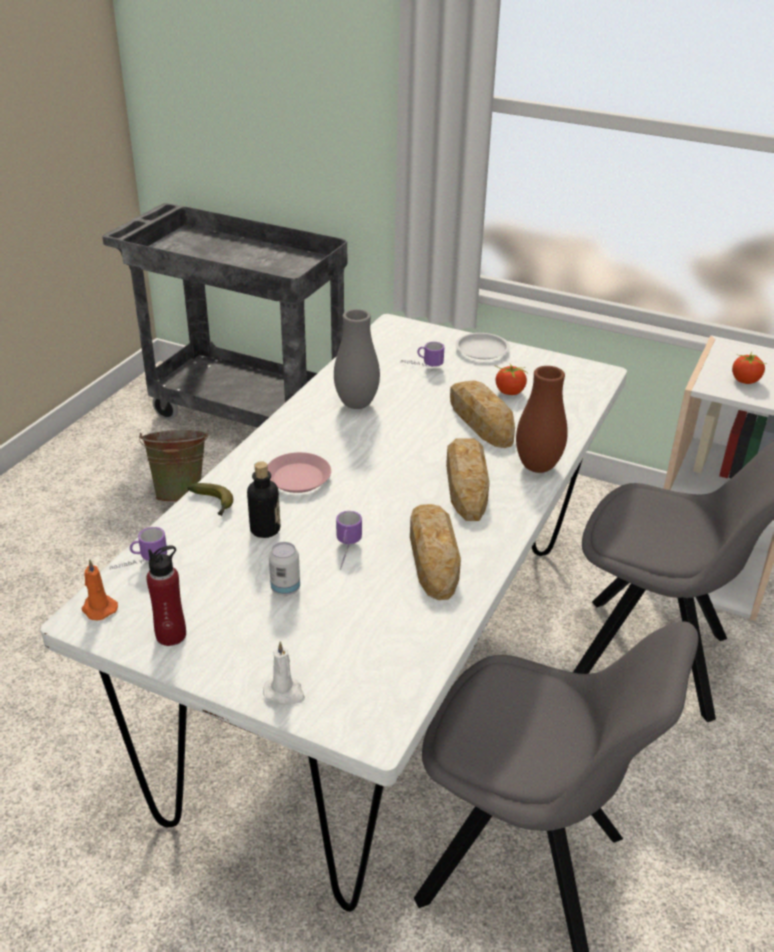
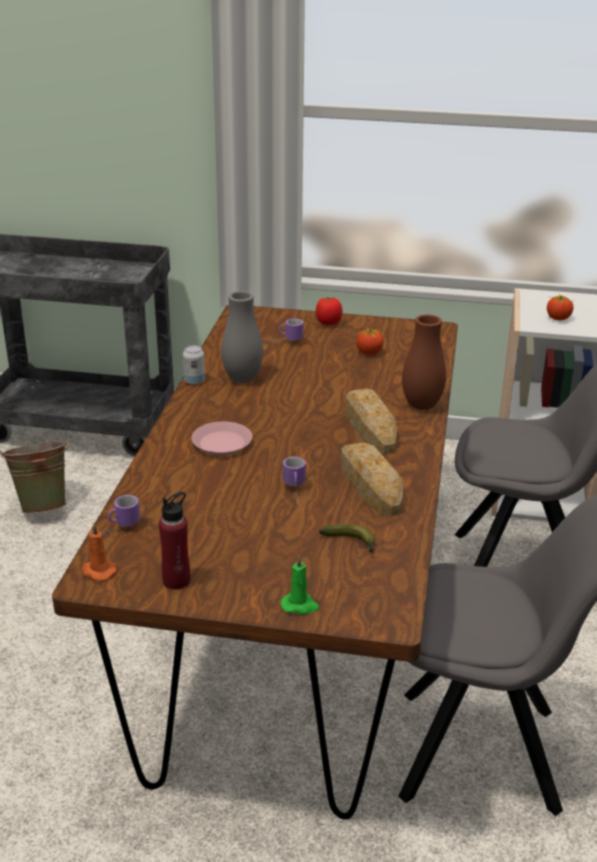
camera: 15 degrees left, 5 degrees down
(214, 504) = (157, 474): banana -> banana (352, 543)
(265, 529) = (215, 487): bottle -> none
(285, 588) = (258, 529): can -> can (194, 381)
(285, 693) = (300, 605): white candle -> green candle
(381, 667) = (294, 619): white dining table -> brown dining table
(480, 419) = (356, 377): bread -> none
(481, 349) = (328, 323): white plate -> tomato

